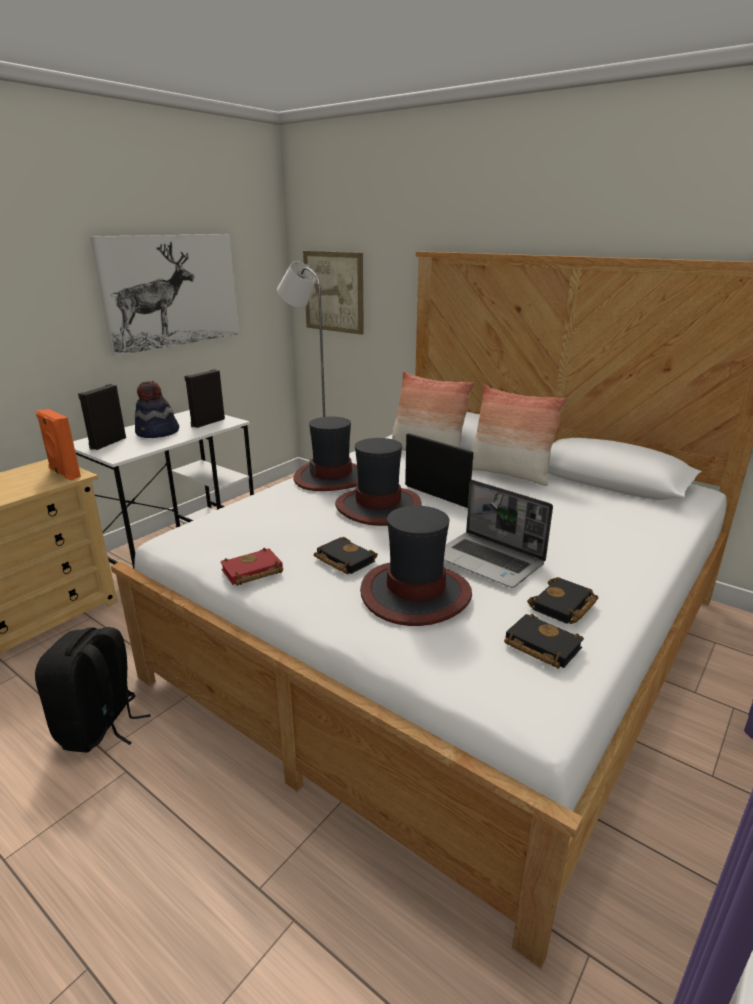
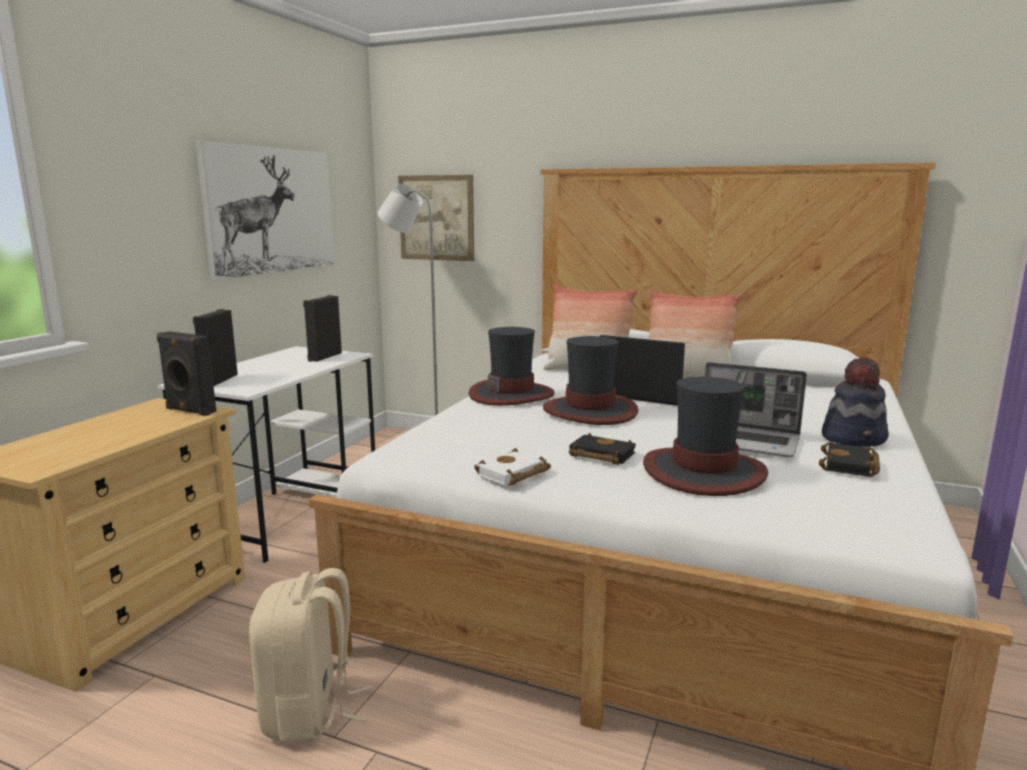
camera: 15 degrees left, 10 degrees down
(64, 473) = (189, 411): orange speaker -> black speaker
(100, 726) = (310, 711): black backpack -> beige backpack
(157, 433) = (273, 368): hat -> hat (854, 438)
(251, 572) = (513, 474): red book -> white book
(539, 646) = (862, 495): black book -> none

